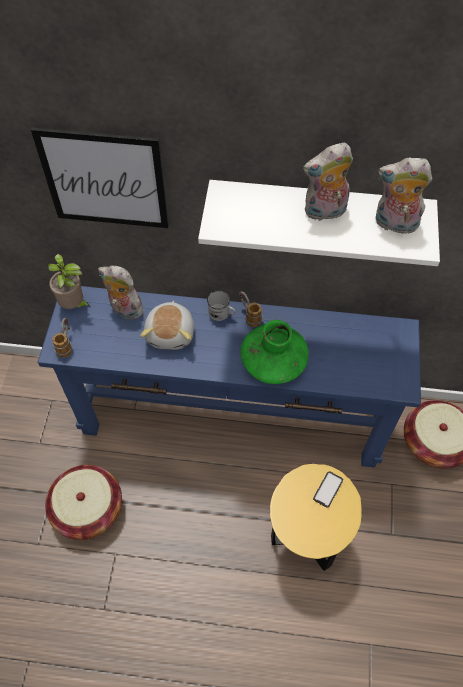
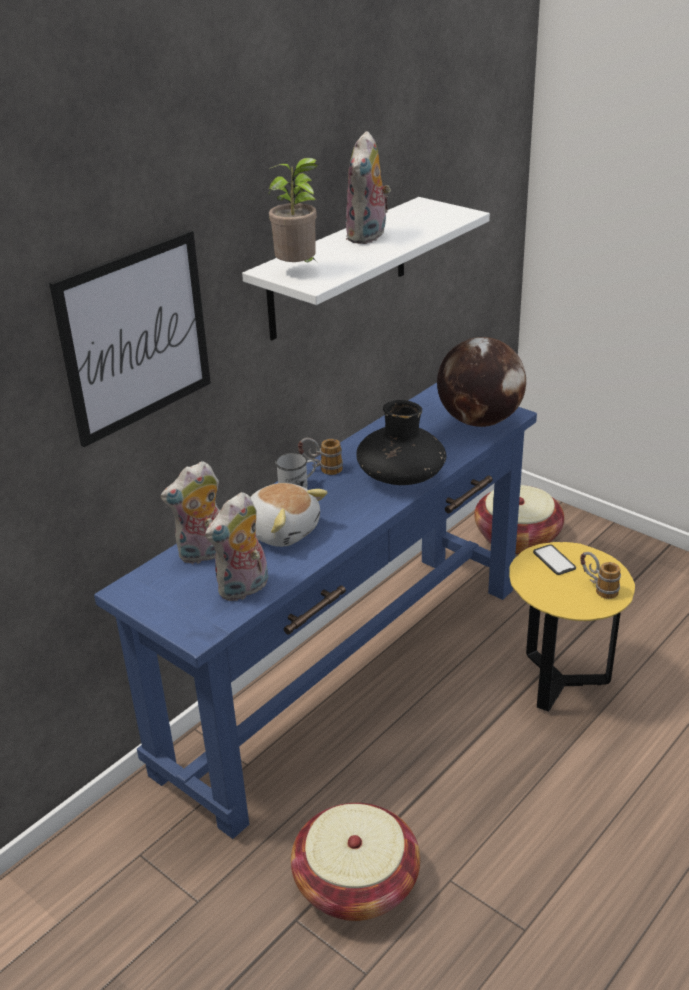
camera: 55 degrees left, 25 degrees down
(66, 344) = (197, 621): mug -> mug (597, 588)
(74, 305) = (144, 593): potted plant -> potted plant (298, 270)
(273, 362) = (401, 476): green vase -> black vase
(379, 372) = (479, 421): none -> globe
(394, 224) = (424, 216): plush toy -> plush toy (244, 589)

